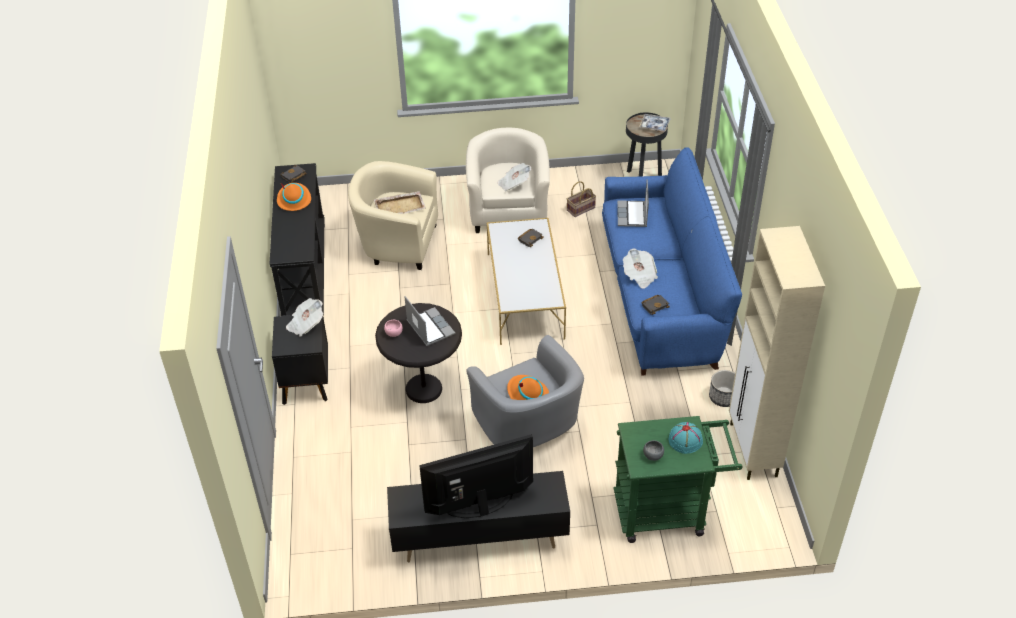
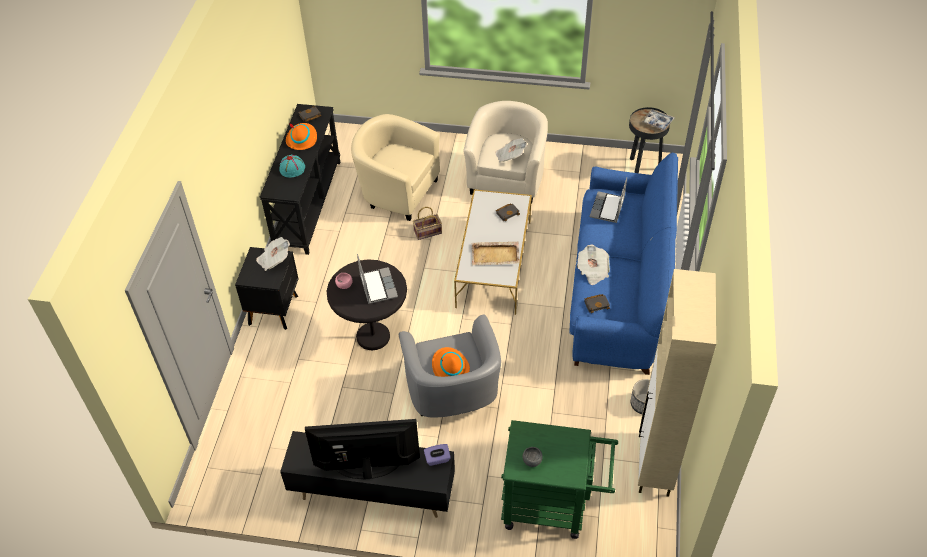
camera: 15 degrees right, 5 degrees up
(400, 206) = (400, 159): beige tray -> beige tray (495, 255)
(549, 481) = (437, 459): none -> purple tissue box
(580, 209) = (573, 189): basket -> basket (427, 233)
(685, 440) = (568, 452): turquoise hat -> turquoise hat (292, 168)

